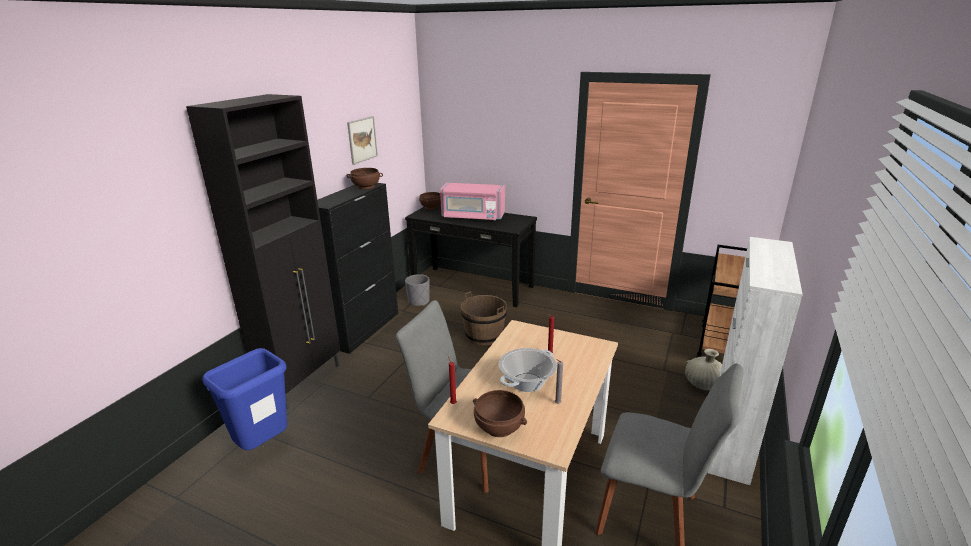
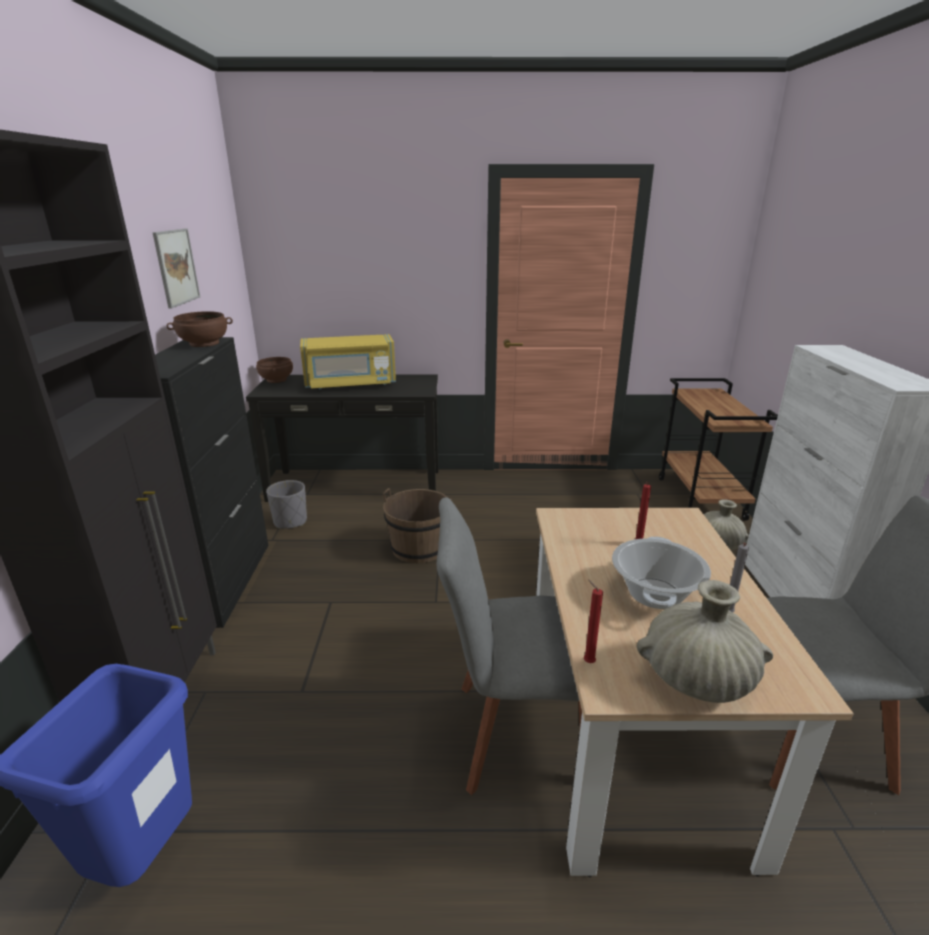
camera: 25 degrees left, 0 degrees up
(473, 216) = (350, 384): pink microwave -> yellow microwave
(500, 427) = (696, 679): brown bowl -> beige vase

